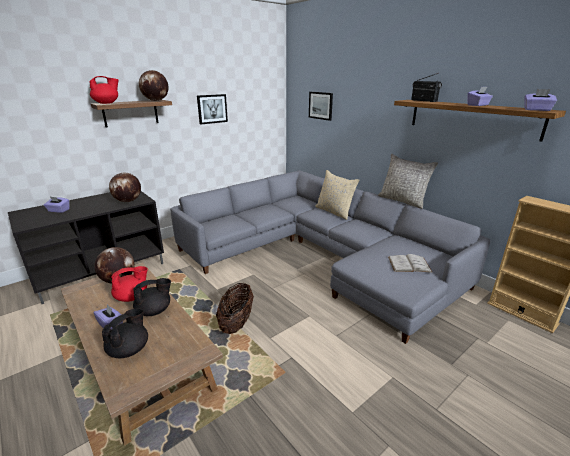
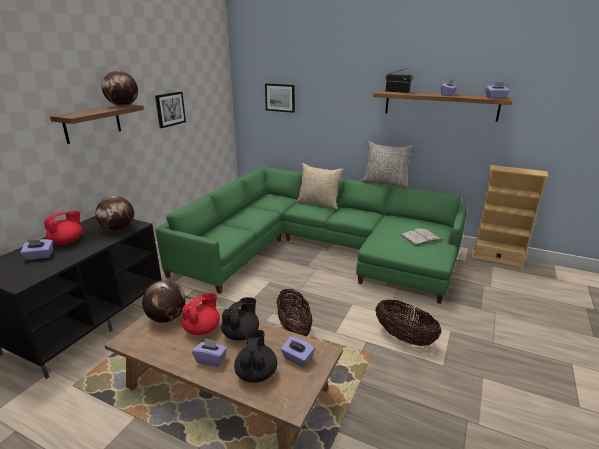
camera: 25 degrees left, 0 degrees up
(106, 103) = (74, 114): red teapot -> red teapot (67, 242)
(174, 349) = (297, 358): none -> purple tissue box
(320, 255) = (317, 249): grey sofa -> green sofa
(333, 366) = (404, 337): none -> basket

